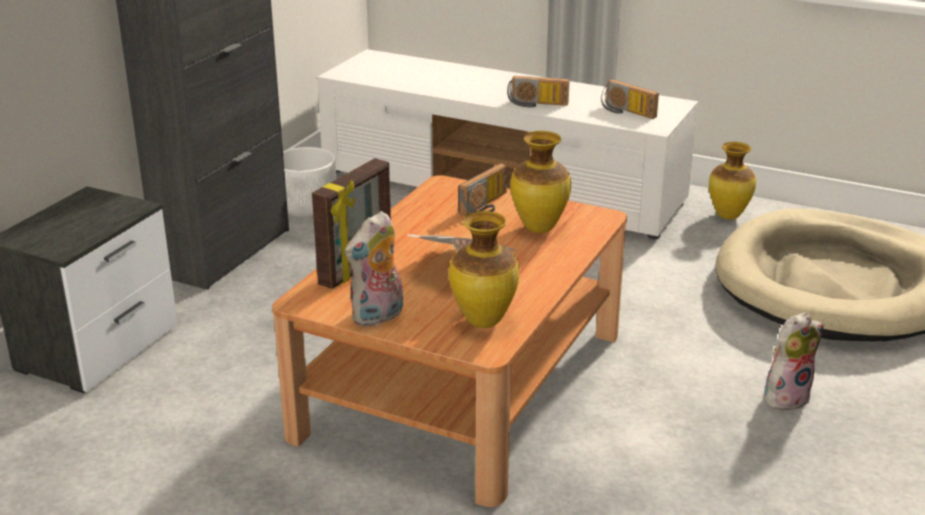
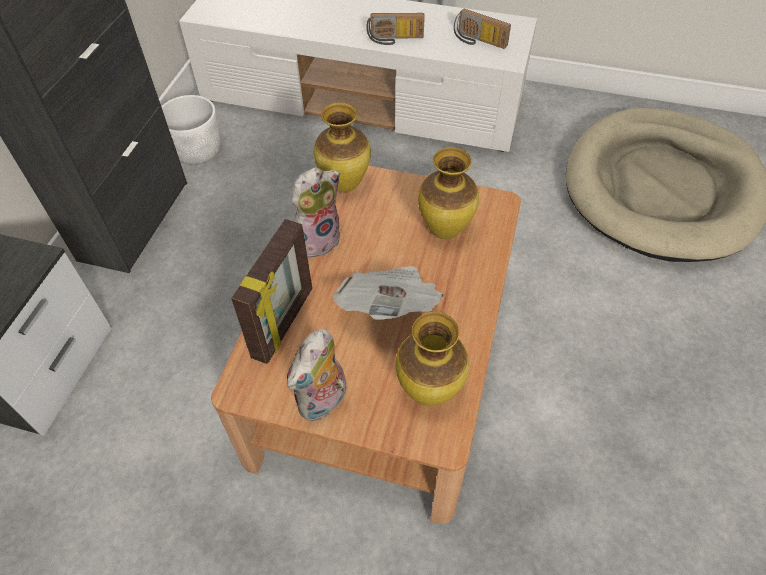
camera: 10 degrees left, 25 degrees up
(486, 206) = (387, 202): radio -> none
(727, 216) = (556, 115): vase -> vase (344, 186)
(786, 396) = (655, 335): plush toy -> plush toy (318, 239)

